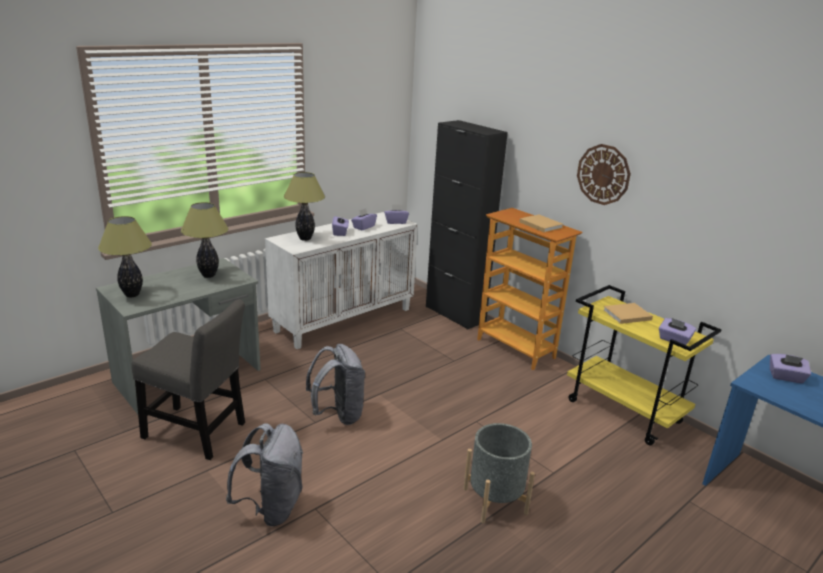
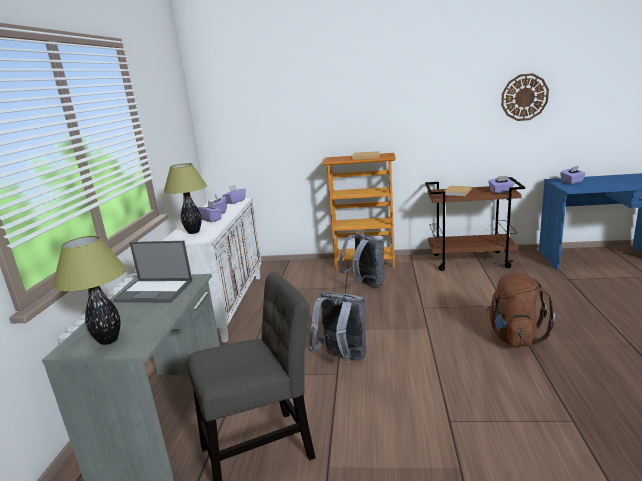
camera: 40 degrees left, 5 degrees down
(209, 275) = (155, 291): table lamp -> laptop
(271, 508) = (425, 446): grey backpack -> grey backpack (365, 284)
(455, 314) = (295, 265): black cabinet -> none
(495, 500) = (514, 336): grey planter -> brown backpack
(603, 174) = (400, 104): wall clock -> wall clock (524, 97)
(625, 412) = (470, 261): yellow cart -> brown cart

